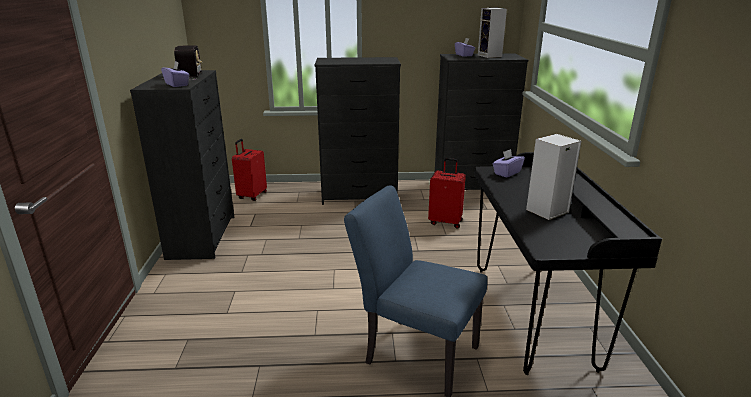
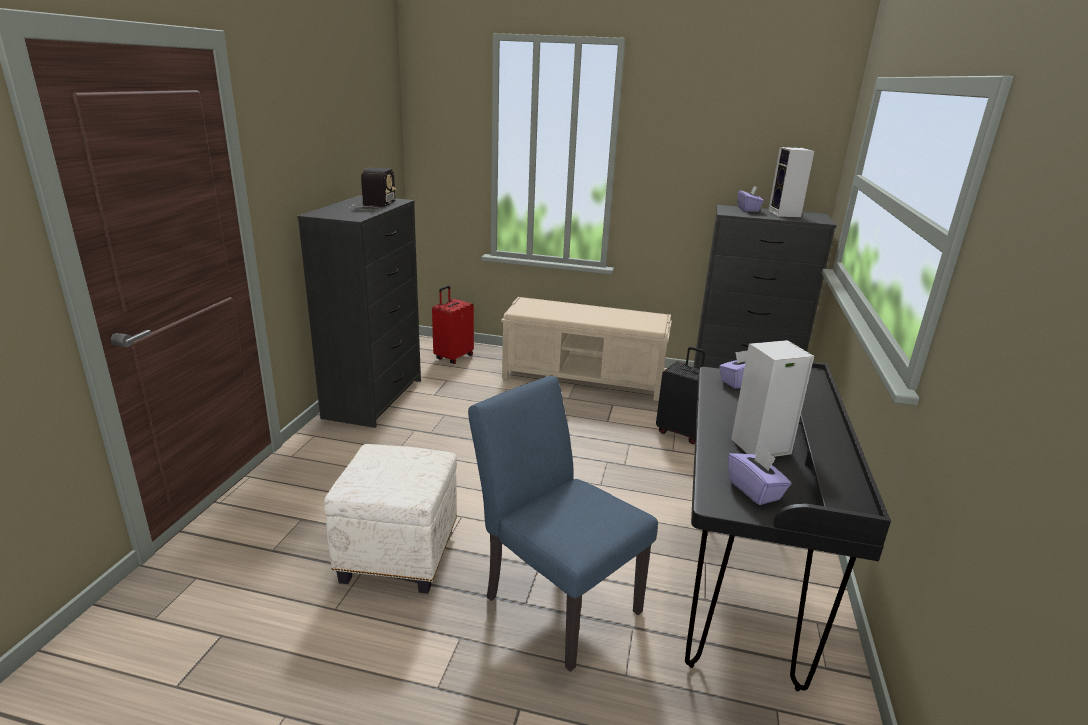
camera: 15 degrees right, 0 degrees up
(177, 84) = (352, 214): purple tissue box -> purple tissue box (755, 490)
(281, 347) = (398, 554): none -> white ottoman
(360, 196) = (584, 378): black dresser -> beige bench
(445, 222) = (681, 432): red suitcase -> black suitcase

